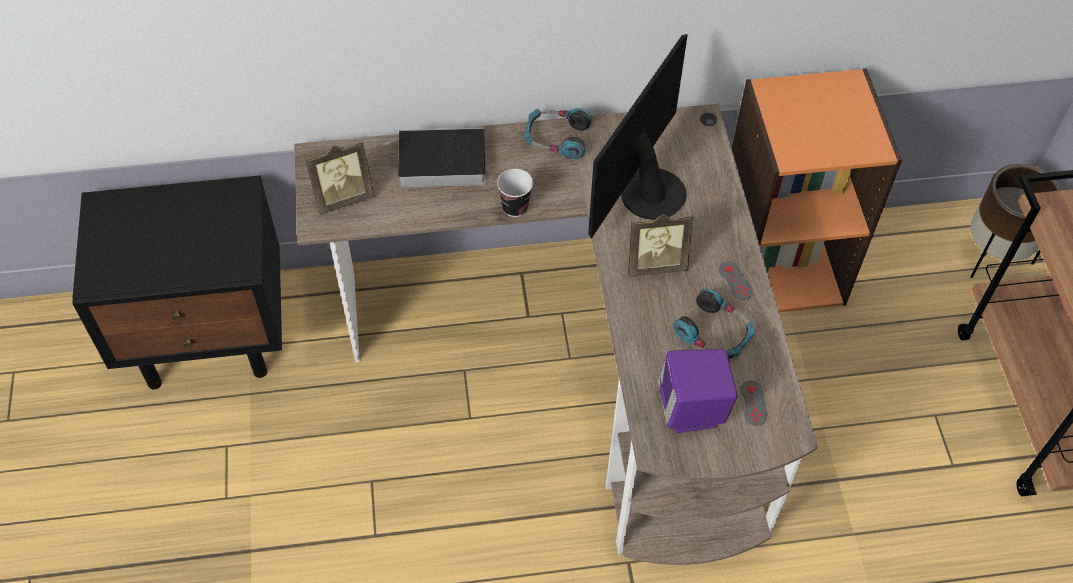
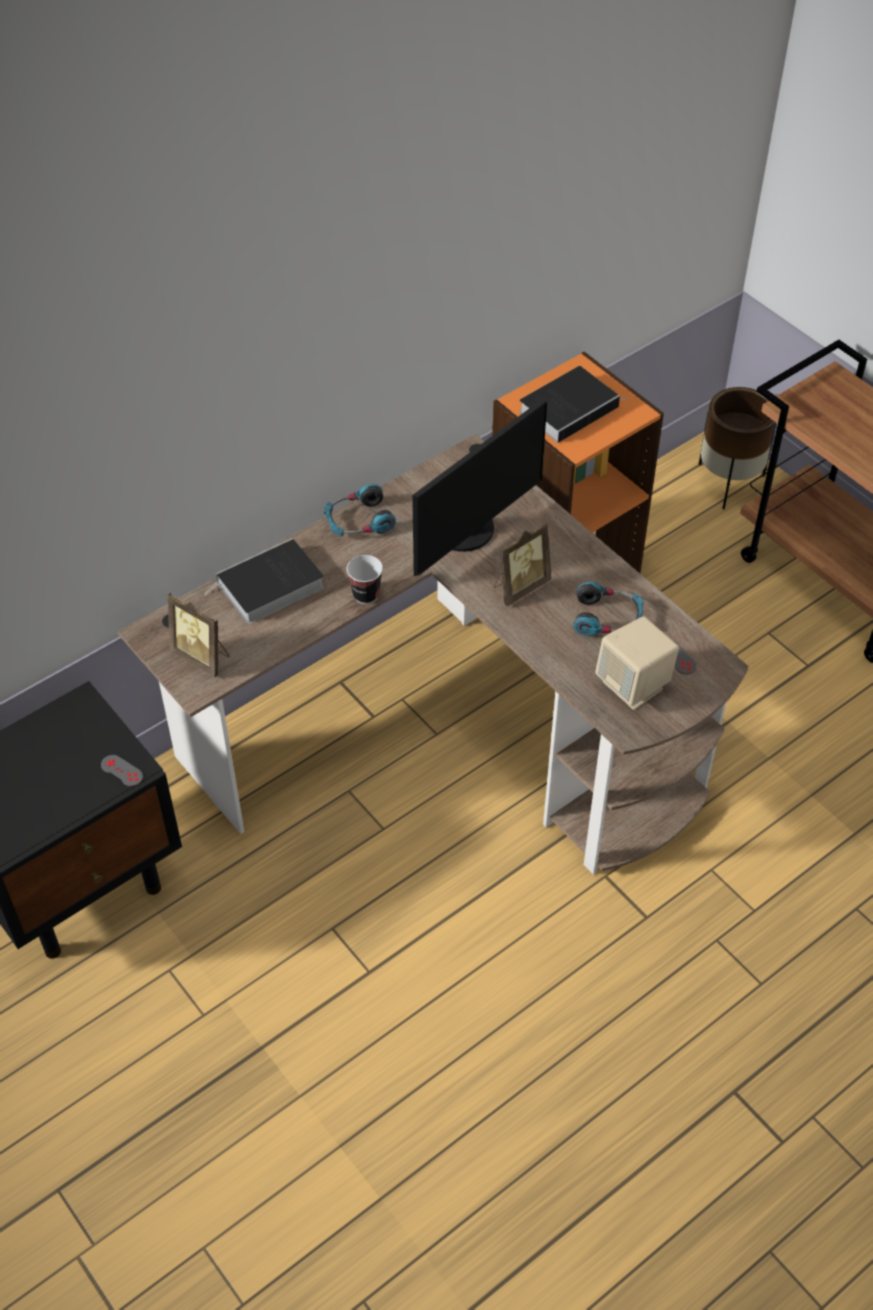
camera: 30 degrees left, 5 degrees down
(343, 197) = (202, 656): picture frame -> picture frame turned 90 degrees clockwise
(645, 191) = (468, 532): monitor -> monitor turned 135 degrees counterclockwise
(692, 409) = (633, 685): purple speaker -> beige speaker
(735, 281) = (594, 570): grey game controller -> grey game controller (122, 771)
(813, 116) = (570, 407): none -> book

